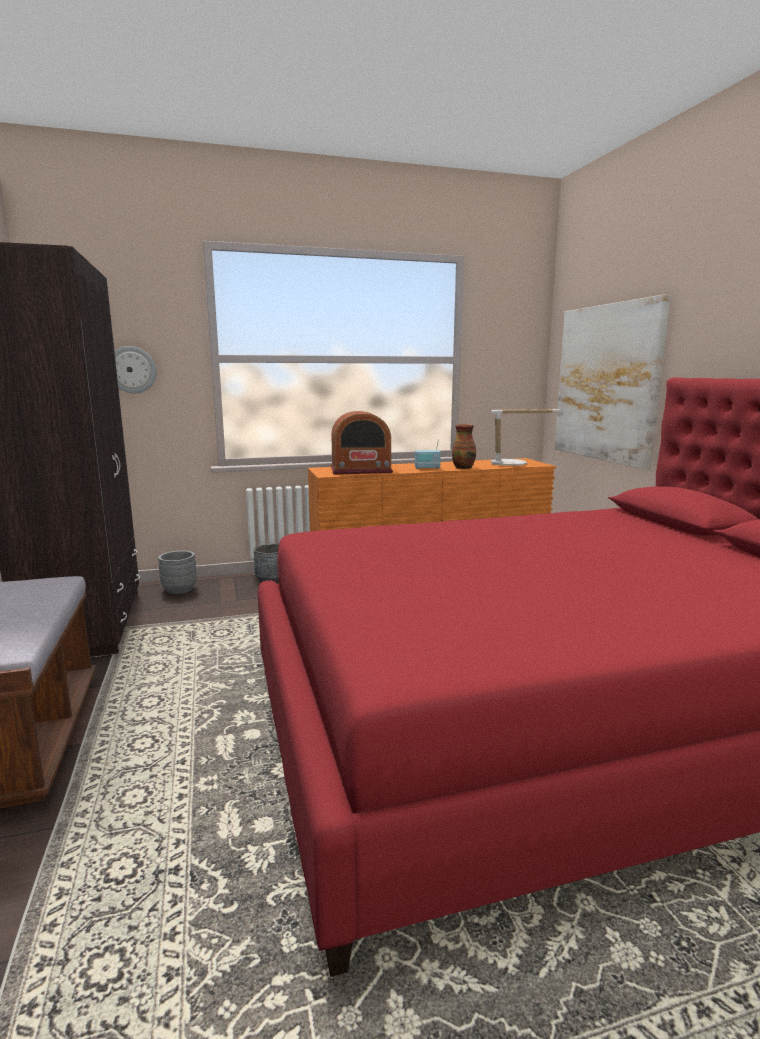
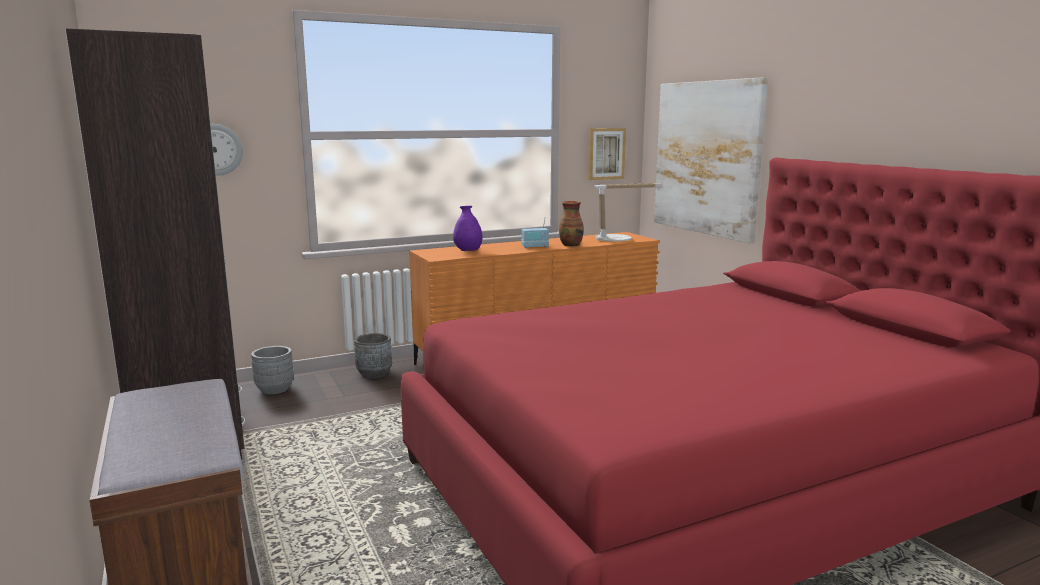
camera: 10 degrees left, 0 degrees up
(361, 470) = (468, 251): radio -> purple vase
(508, 381) = (605, 153): none -> picture

